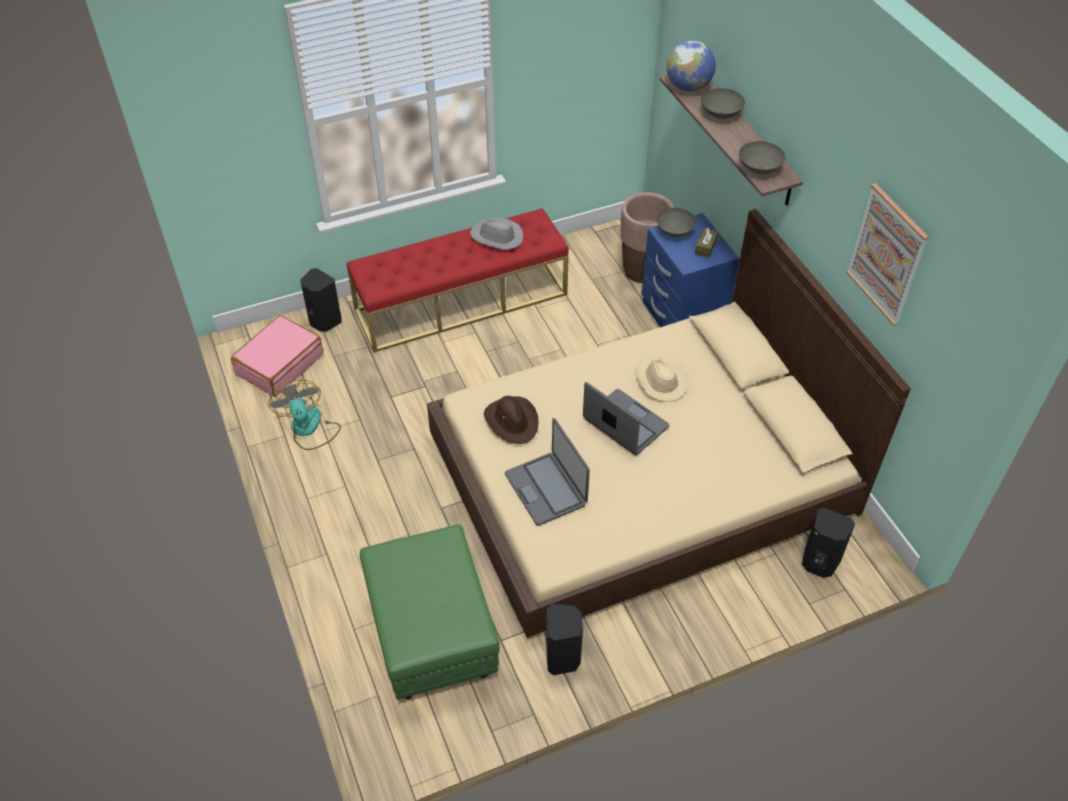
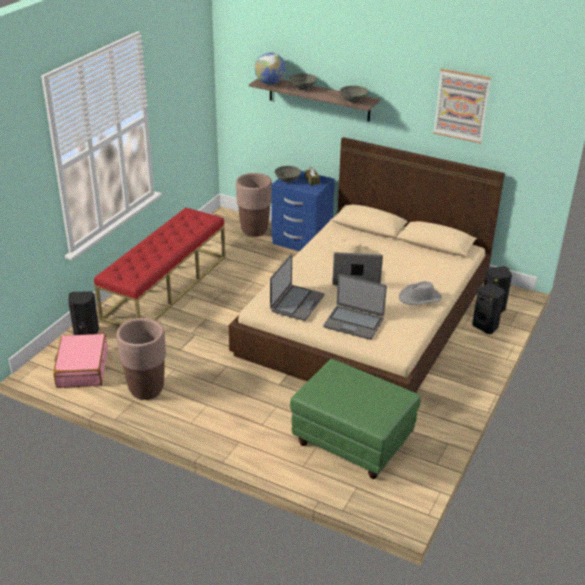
camera: 40 degrees left, 15 degrees down
(309, 429) = (146, 390): fan -> brown planter
(497, 237) = (177, 228): grey hat -> grey hat (420, 298)
(512, 421) = (296, 303): brown hat -> laptop
(563, 657) = (430, 411): black speaker -> black speaker (486, 326)

